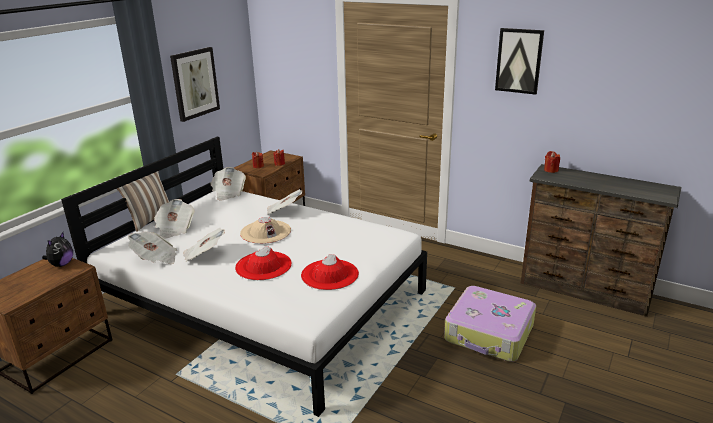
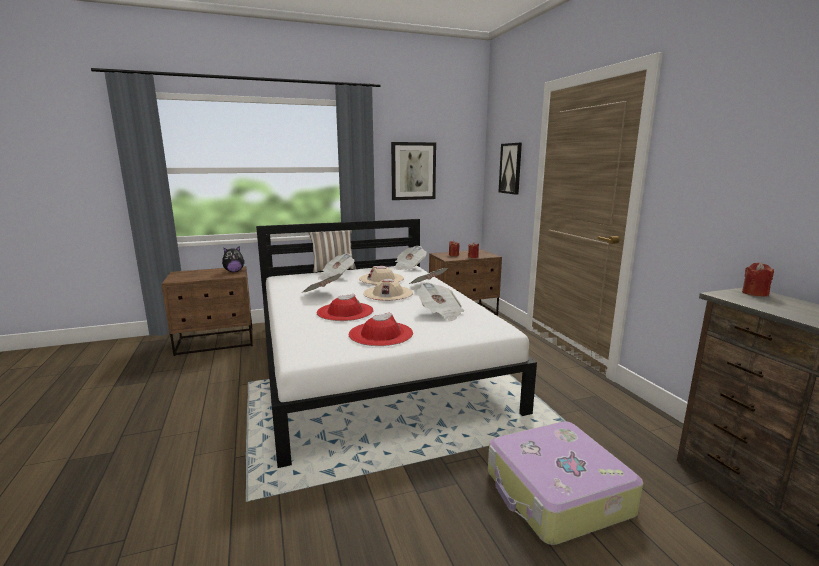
camera: 40 degrees right, 10 degrees down
(156, 258) = (292, 287): newspaper -> newspaper (440, 313)
(230, 217) = (381, 279): none -> beige hat
(519, 61) = (731, 127): picture -> picture (510, 168)

